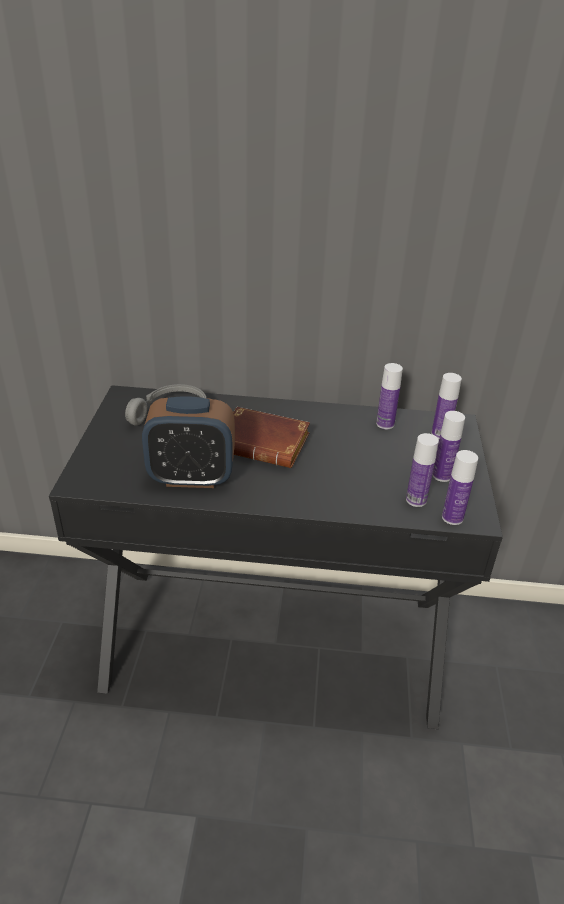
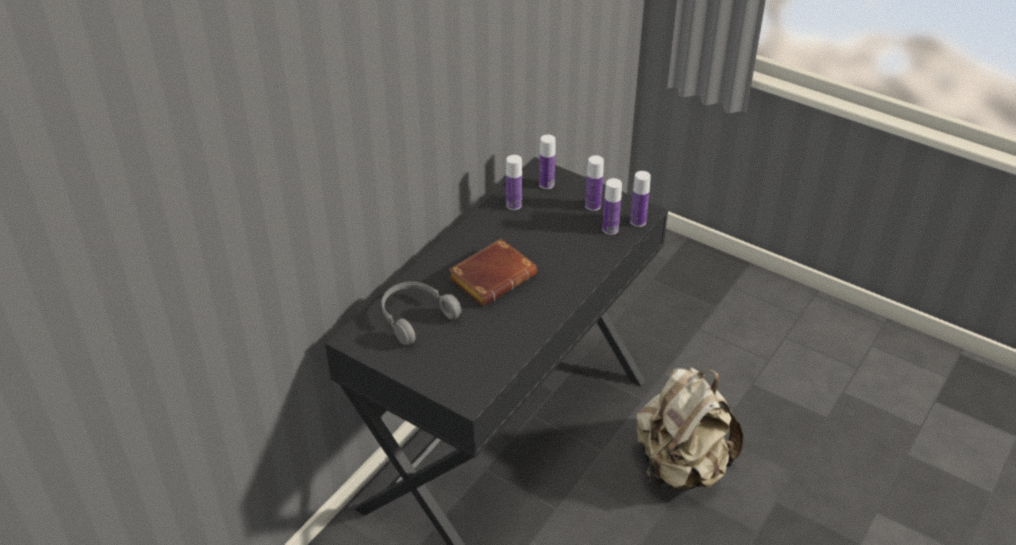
camera: 60 degrees left, 5 degrees up
(191, 477) = (507, 331): alarm clock -> none
(341, 818) = (681, 467): none -> beige backpack

